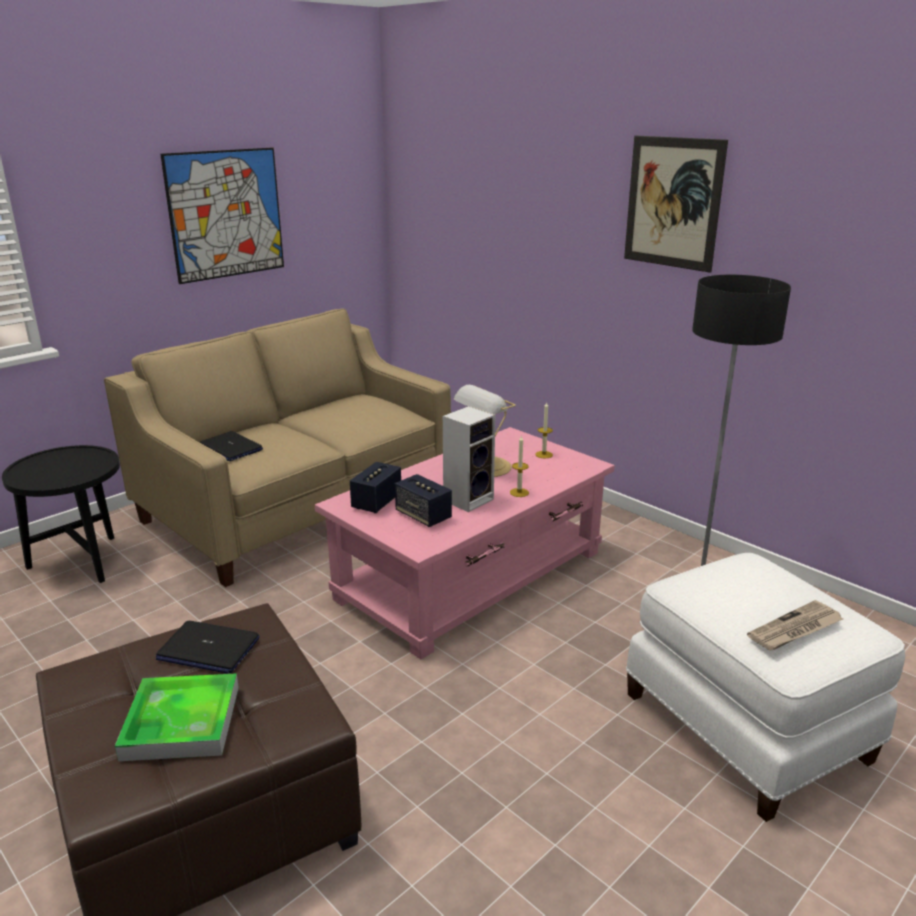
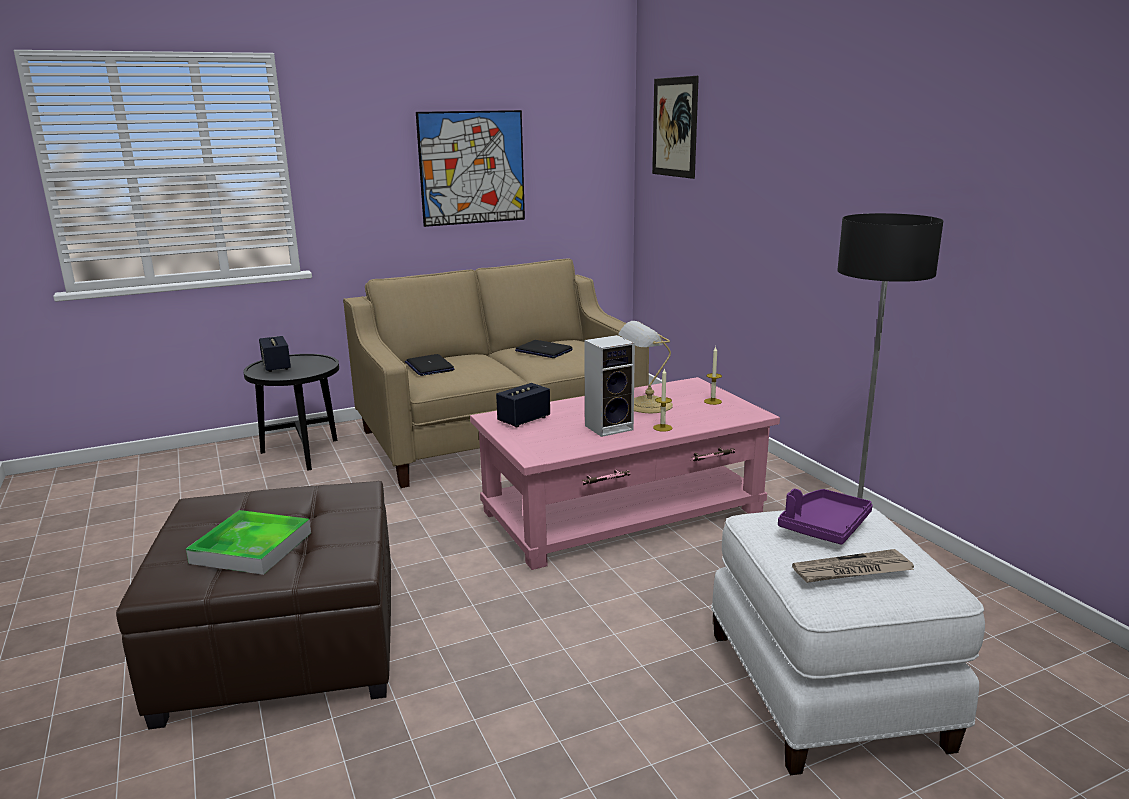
camera: 20 degrees right, 5 degrees down
(208, 649) = (309, 503): laptop -> laptop (543, 351)
(423, 516) = (557, 434): speaker -> speaker (276, 366)
(673, 203) = (865, 149): picture -> picture (674, 127)
(741, 585) = (824, 526): none -> purple tray

